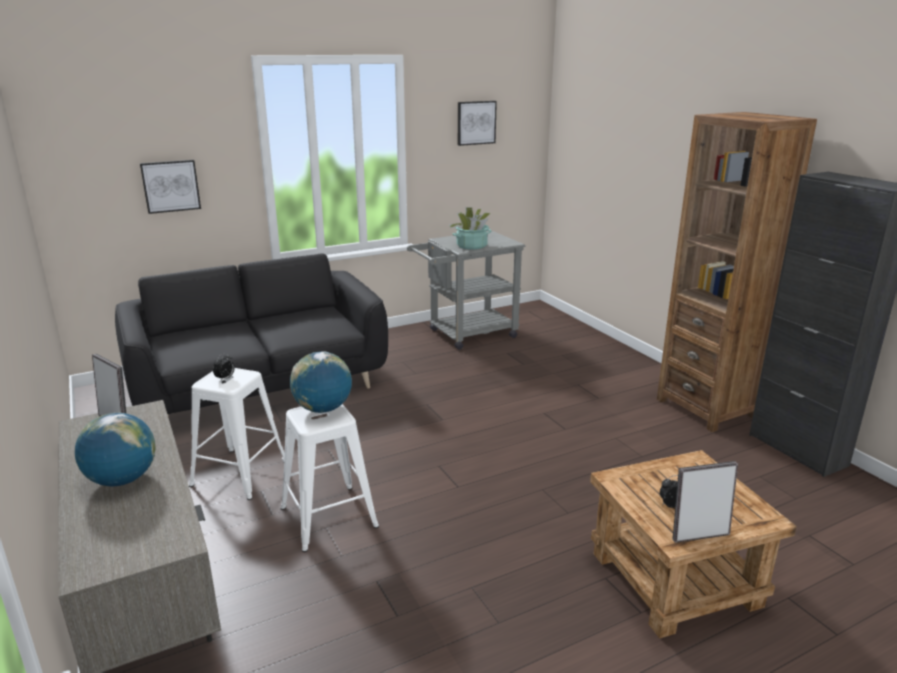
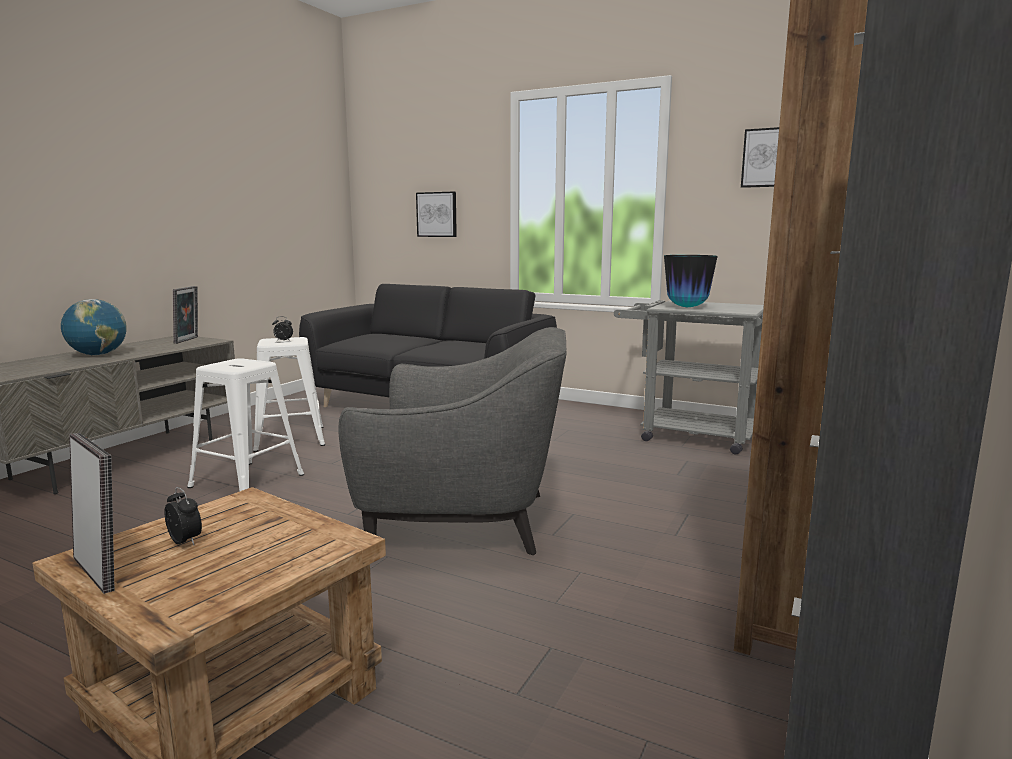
camera: 55 degrees right, 10 degrees down
(323, 409) = (248, 363): globe -> none
(471, 246) = (687, 307): potted plant -> vase
(515, 448) = (464, 520): none -> grey armchair

